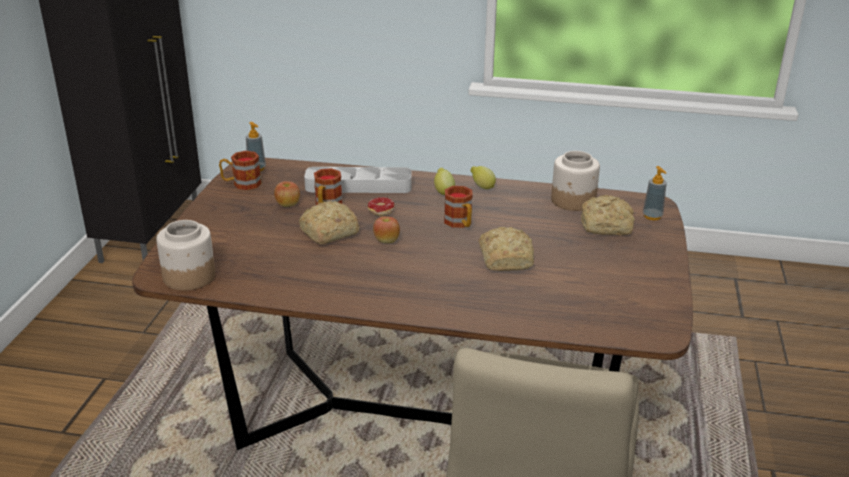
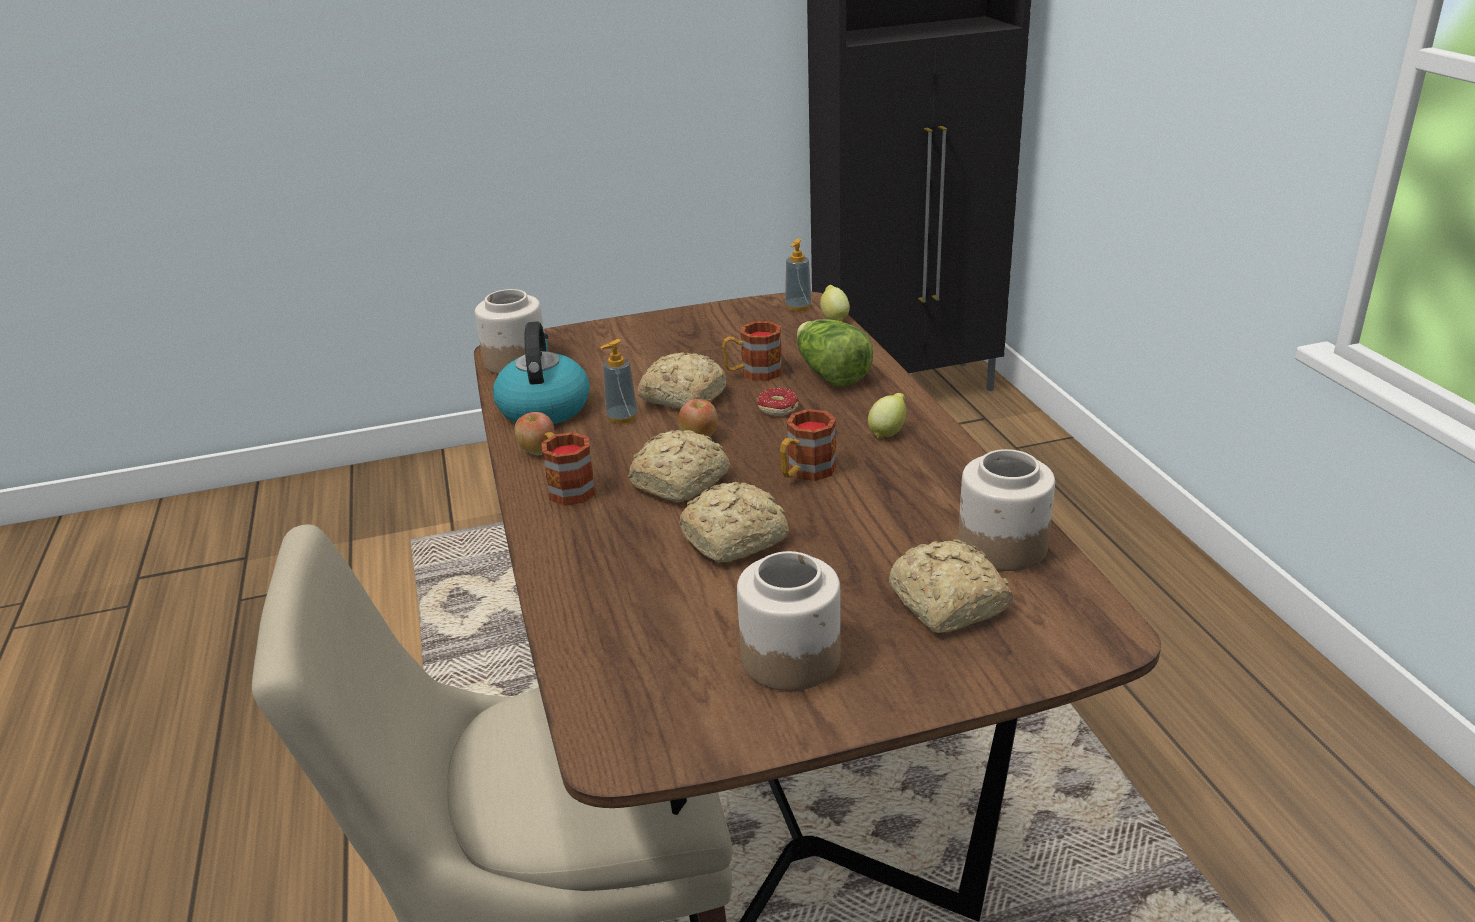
camera: 65 degrees right, 0 degrees up
(241, 184) = (749, 313): mug -> mug (567, 487)
(279, 281) = (544, 408): none -> kettle
(288, 205) = (728, 352): apple -> apple (537, 451)
(358, 186) = (830, 374): grey tray -> lettuce
(430, 258) = (682, 481): none -> bread
(482, 187) = (942, 456): lemon -> lemon (834, 318)
(619, 273) = (791, 657): none -> jar
(652, 216) = (1049, 646): soap dispenser -> soap dispenser (622, 417)

